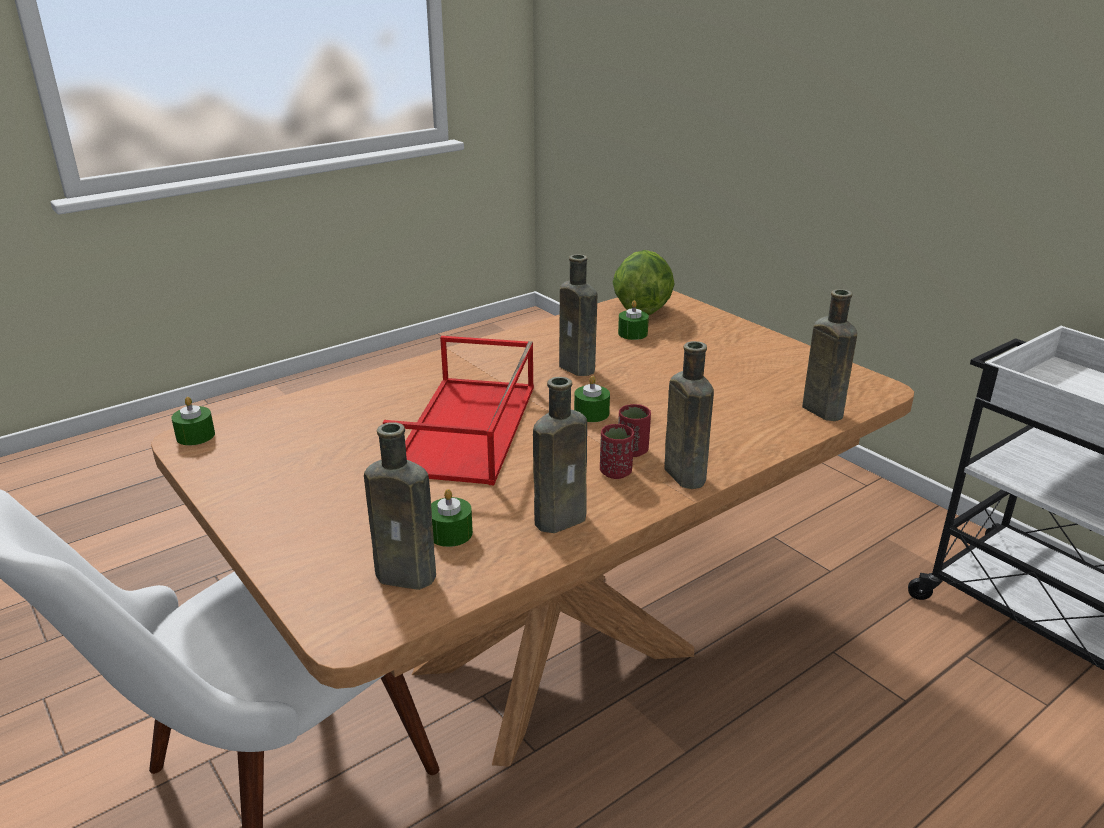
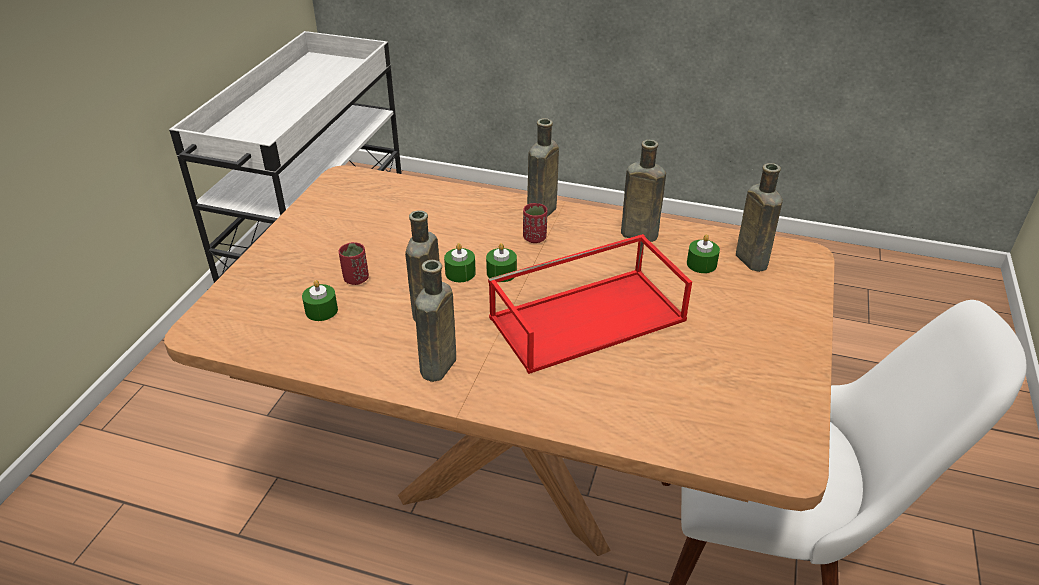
camera: 125 degrees left, 10 degrees up
(195, 436) = (782, 466): green candle -> green candle (460, 273)
(615, 472) = (567, 235): red cup -> red cup (356, 279)
(641, 309) = (249, 328): lettuce -> none
(819, 409) = (399, 190): brown bottle -> brown bottle (437, 368)

